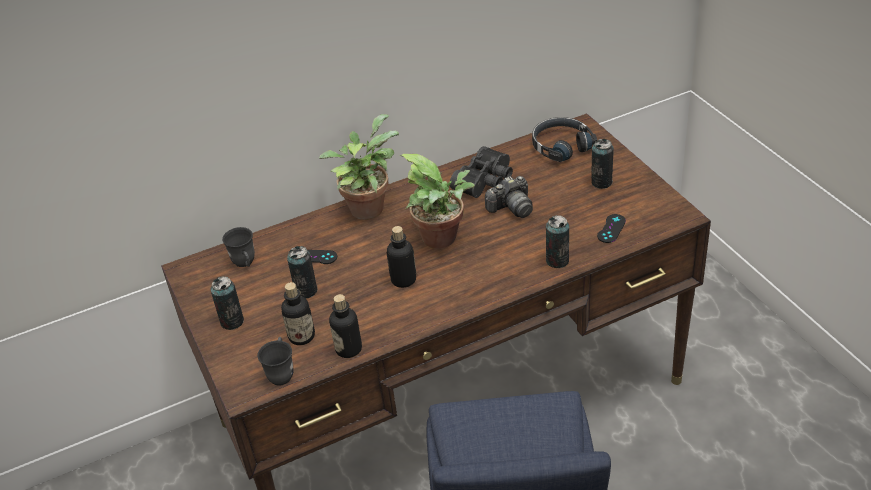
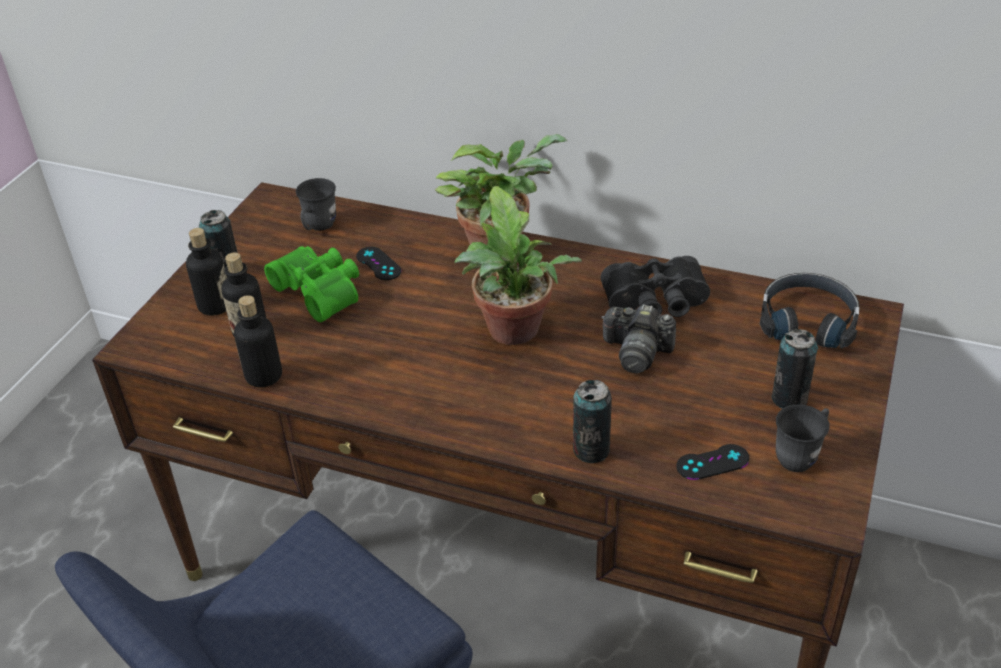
camera: 45 degrees right, 0 degrees up
(281, 372) = (185, 352): grey mug -> grey mug (801, 455)
(306, 291) = (321, 290): can -> green binoculars
(403, 280) = (414, 346): bottle -> bottle (215, 305)

